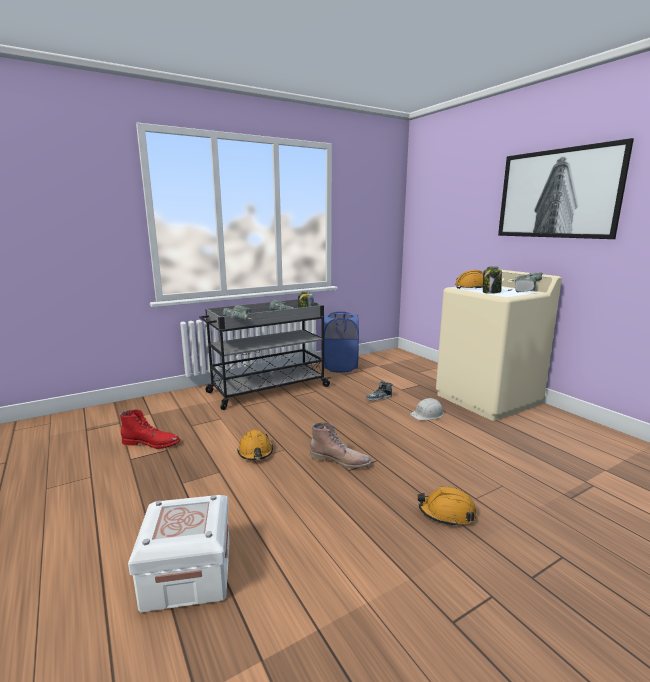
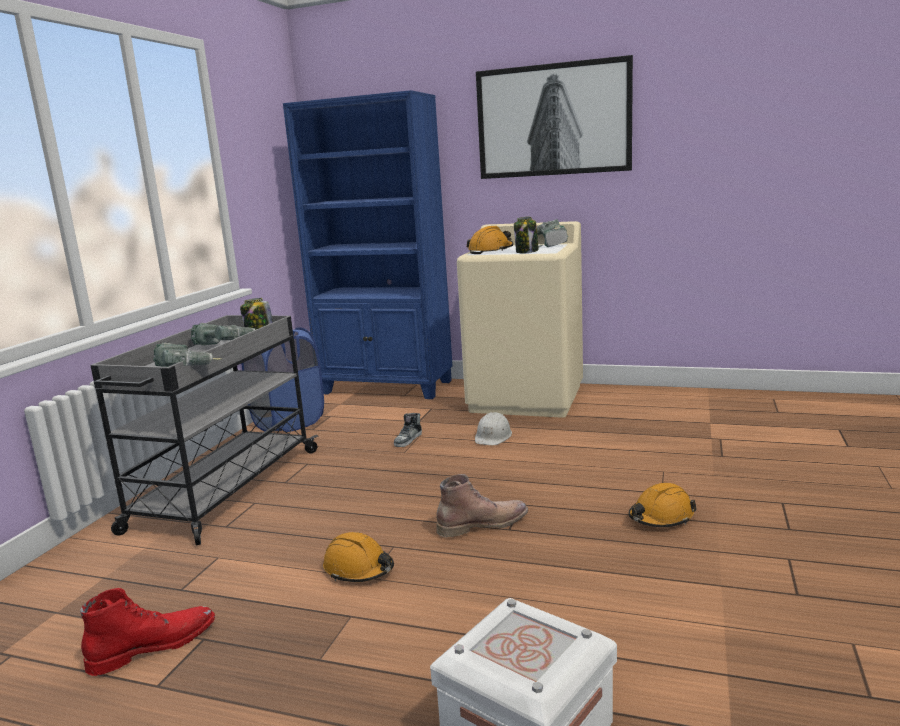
camera: 40 degrees left, 0 degrees up
(415, 365) = (387, 387): none -> blue bookcase

